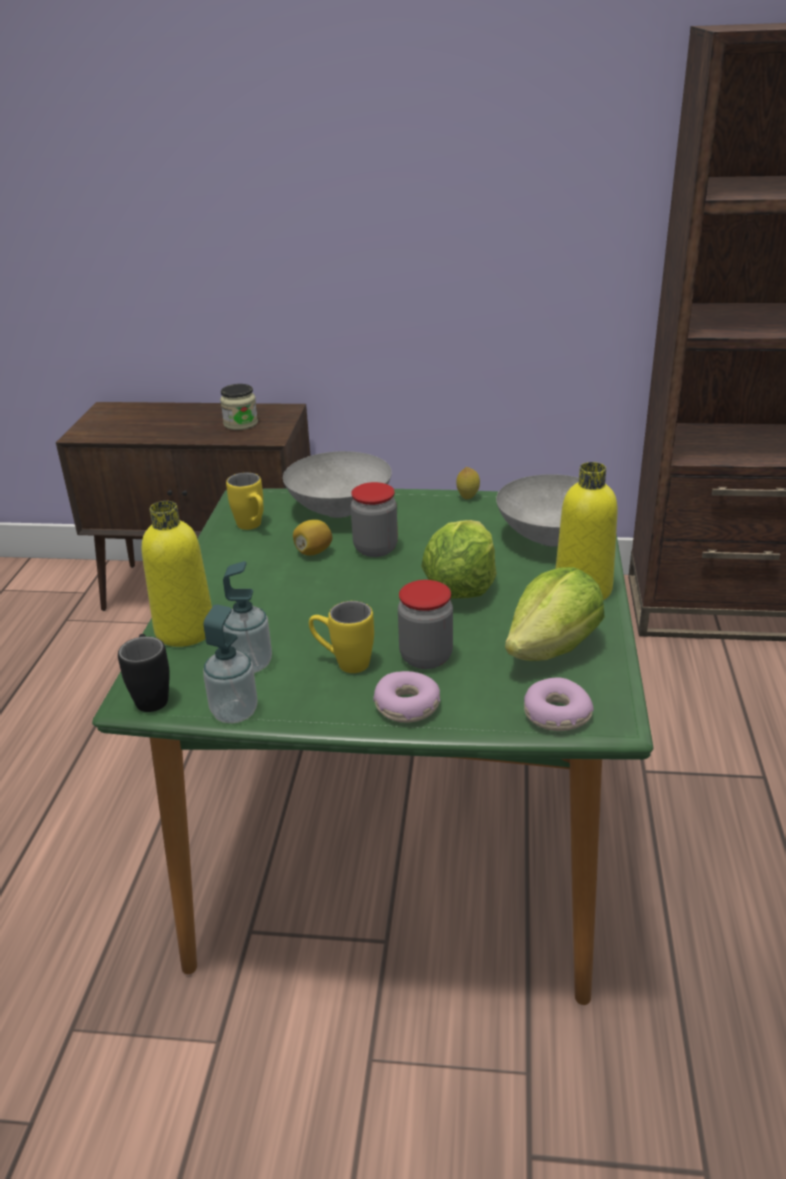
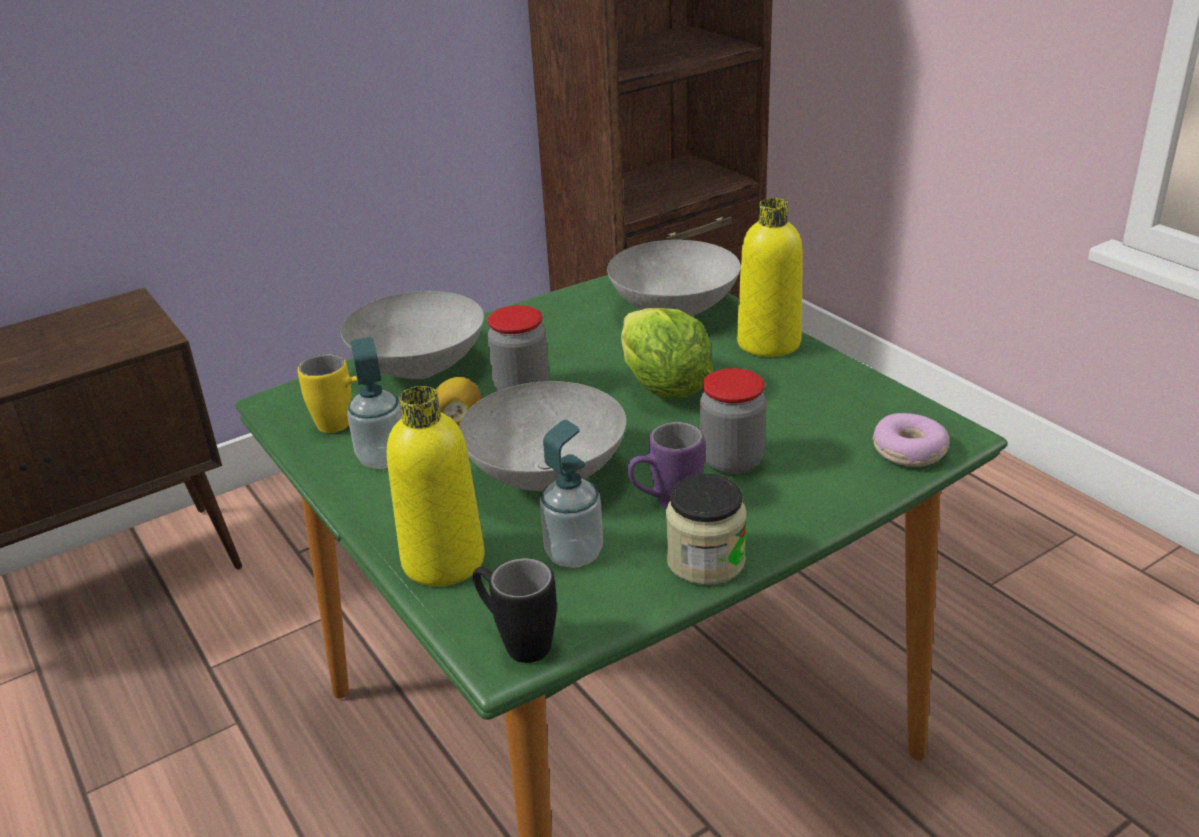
camera: 40 degrees left, 0 degrees up
(234, 712) = (635, 606): soap dispenser -> soap dispenser (383, 458)
(240, 424) = (86, 337): jar -> jar (705, 561)
(309, 610) = (549, 475): none -> grey bowl
(343, 663) = (665, 504): yellow mug -> purple mug
(407, 706) = (785, 510): donut -> none
(468, 497) = (537, 306): lemon -> none
(553, 649) = (824, 401): lettuce -> none

